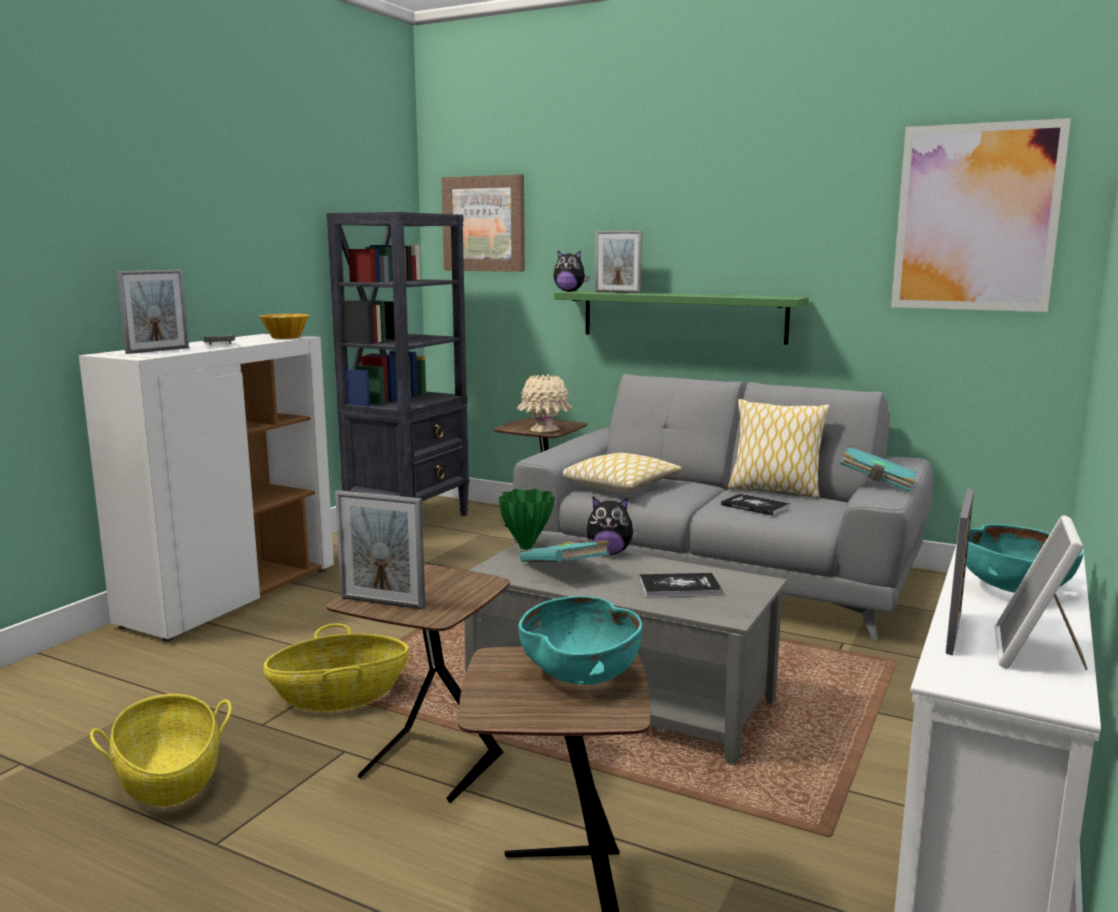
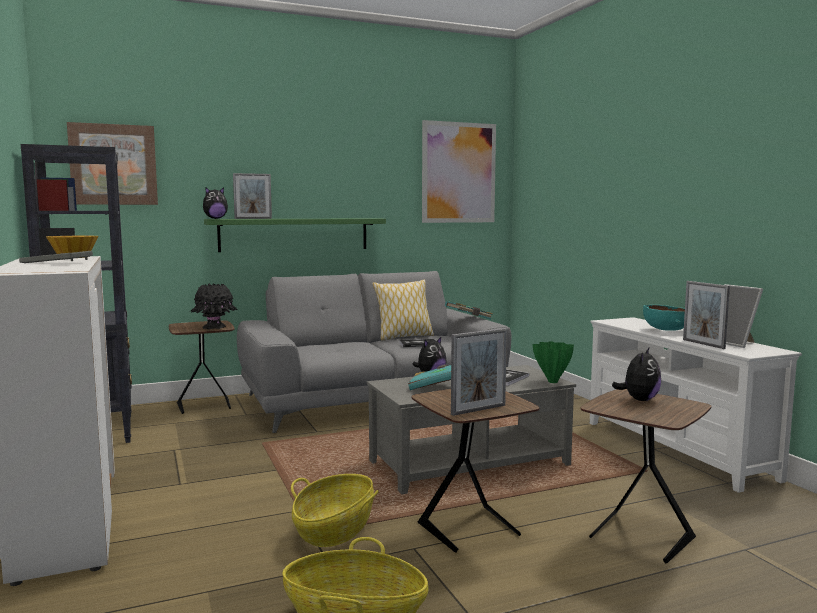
camera: 50 degrees left, 5 degrees down
(158, 350) = (38, 268): picture frame -> none
(527, 547) = (385, 385): green vase -> green vase (552, 381)
(544, 430) = (214, 327): beige vase -> black vase
(581, 673) = (639, 399): turquoise bowl -> plush toy
(619, 486) = (323, 351): pillow -> none

